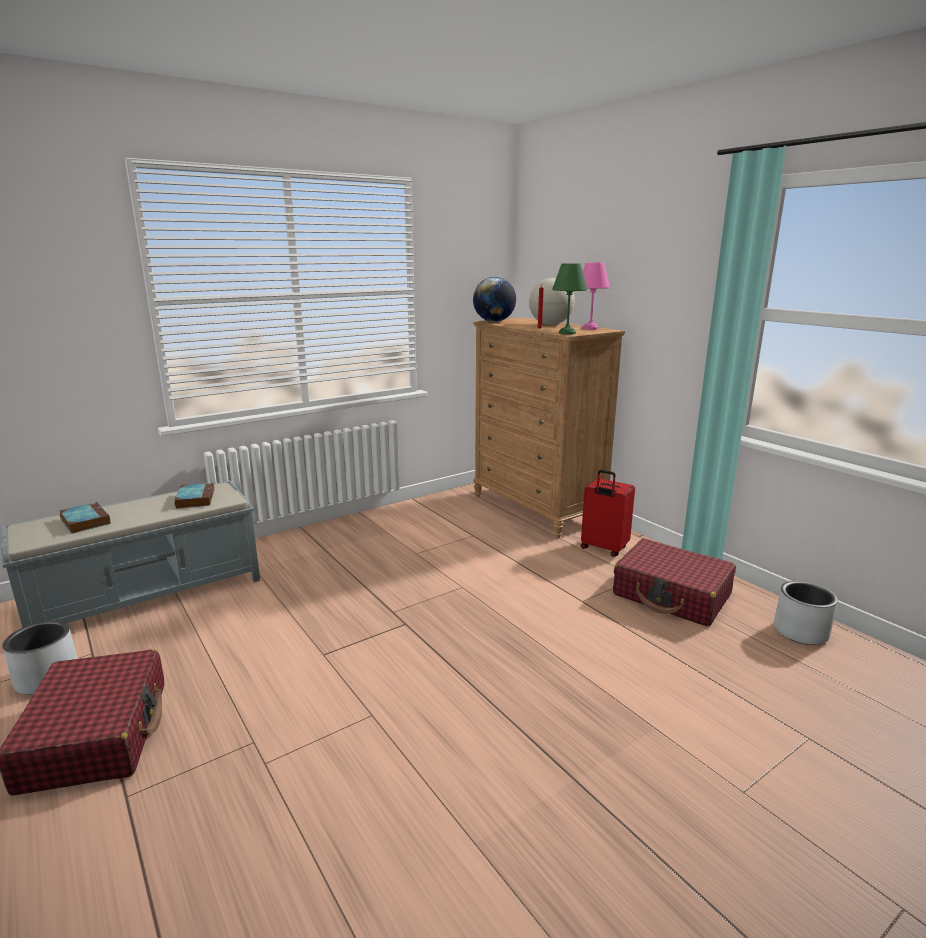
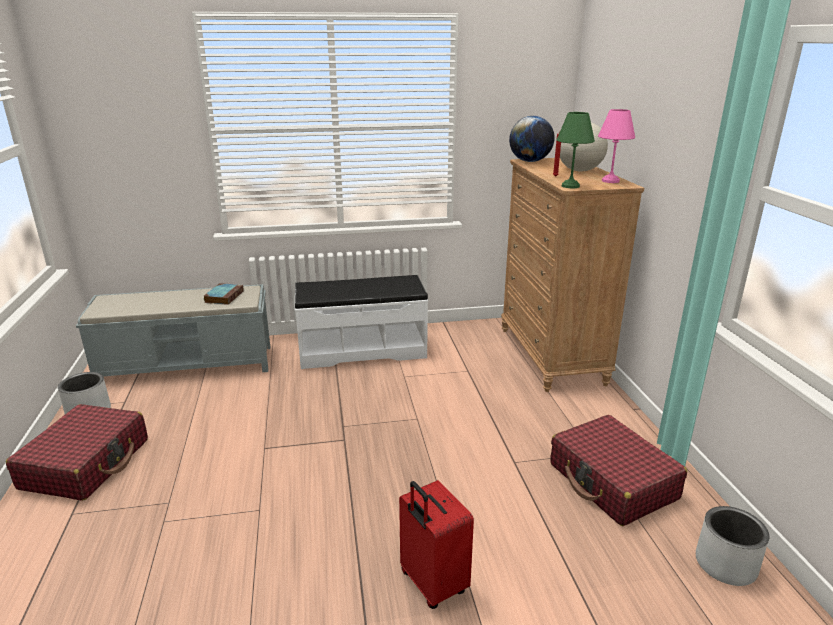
camera: 25 degrees right, 5 degrees up
(85, 521) = (141, 302): book -> none
(350, 538) = (362, 350): none -> white bench
(603, 549) = (583, 414): red suitcase -> red suitcase (432, 584)

